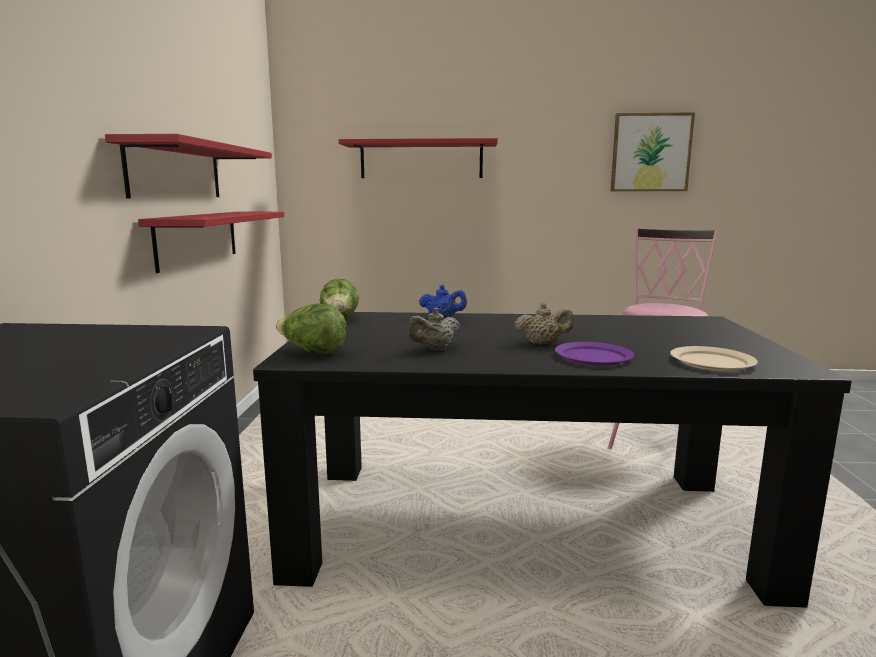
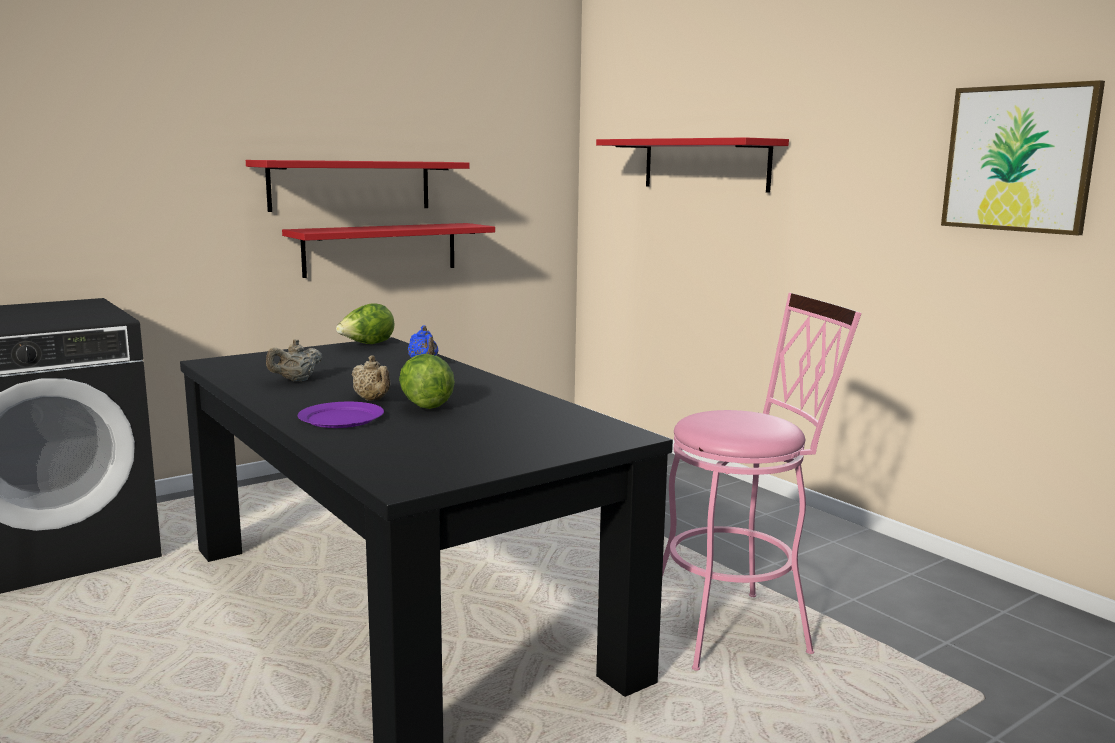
camera: 50 degrees right, 0 degrees up
(312, 352) = (240, 361): lettuce -> lettuce (425, 404)
(434, 349) = (296, 380): beige teapot -> beige teapot turned 60 degrees counterclockwise
(711, 362) = (383, 453): beige plate -> none

